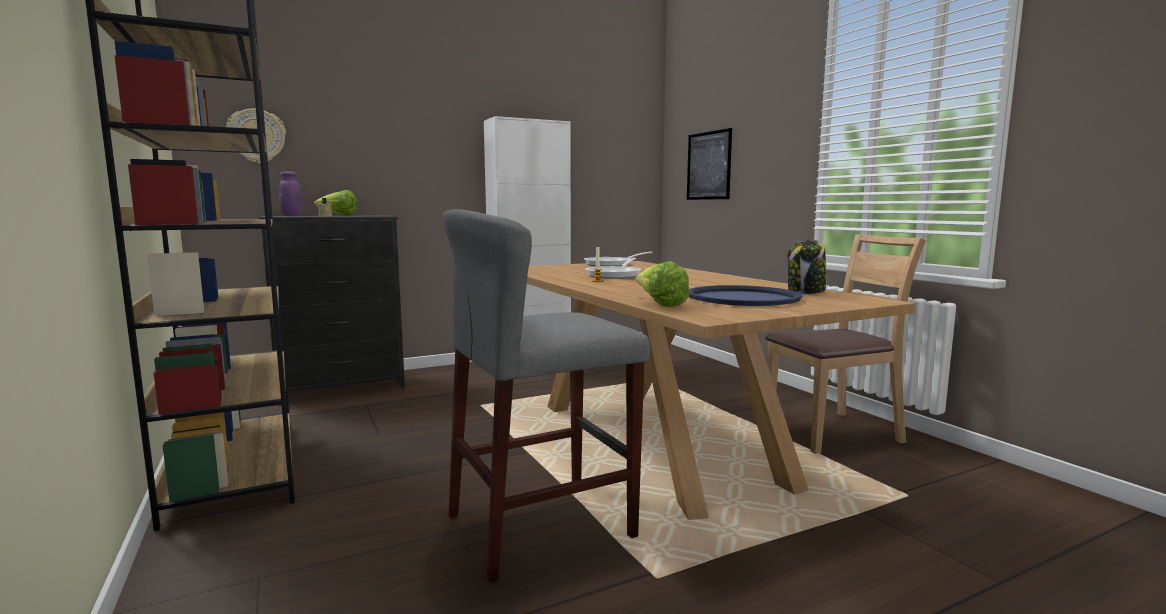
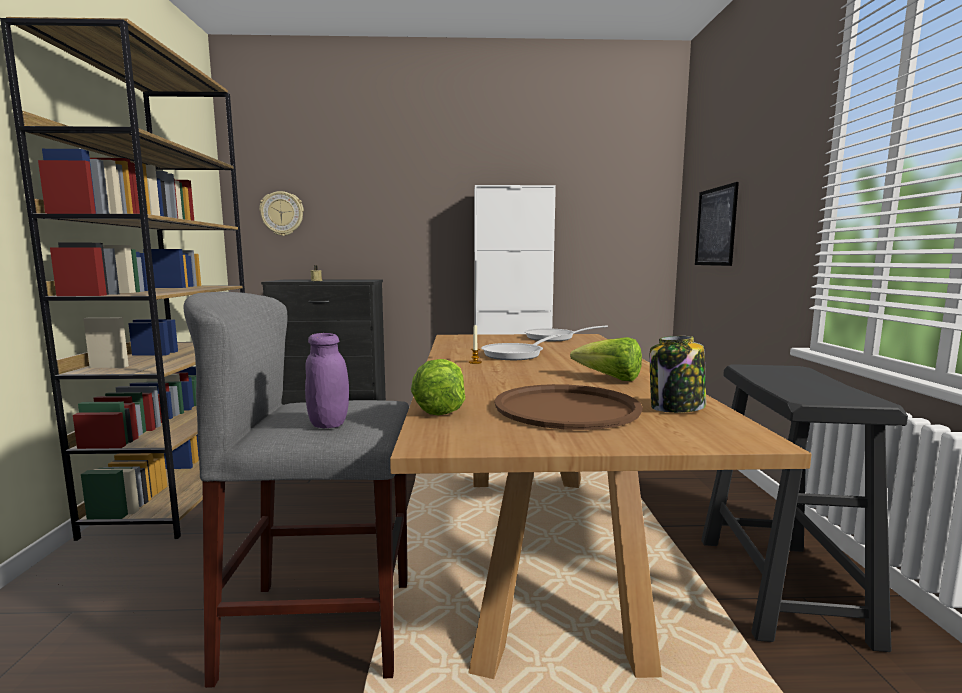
camera: 25 degrees right, 0 degrees up
(292, 215) = (302, 279): purple jar -> purple jar (328, 424)
(339, 215) = (338, 279): lettuce -> lettuce (610, 379)
(742, 298) = (566, 408): blue tray -> brown tray
(832, 432) = (780, 588): brown chair -> black stool

